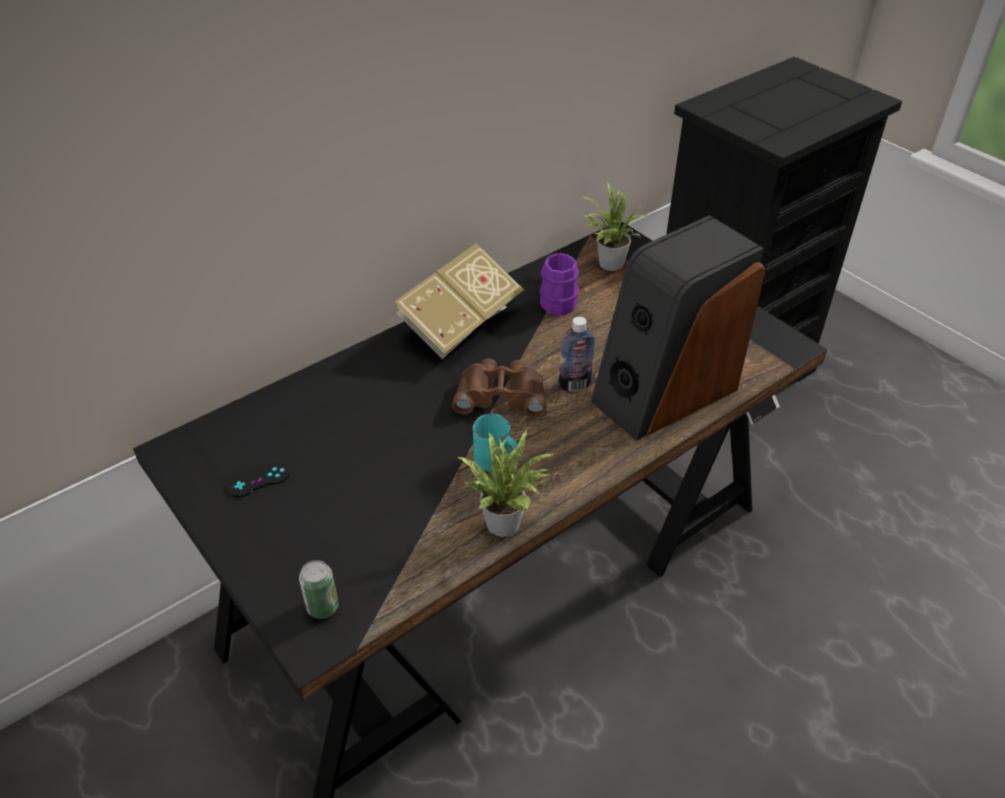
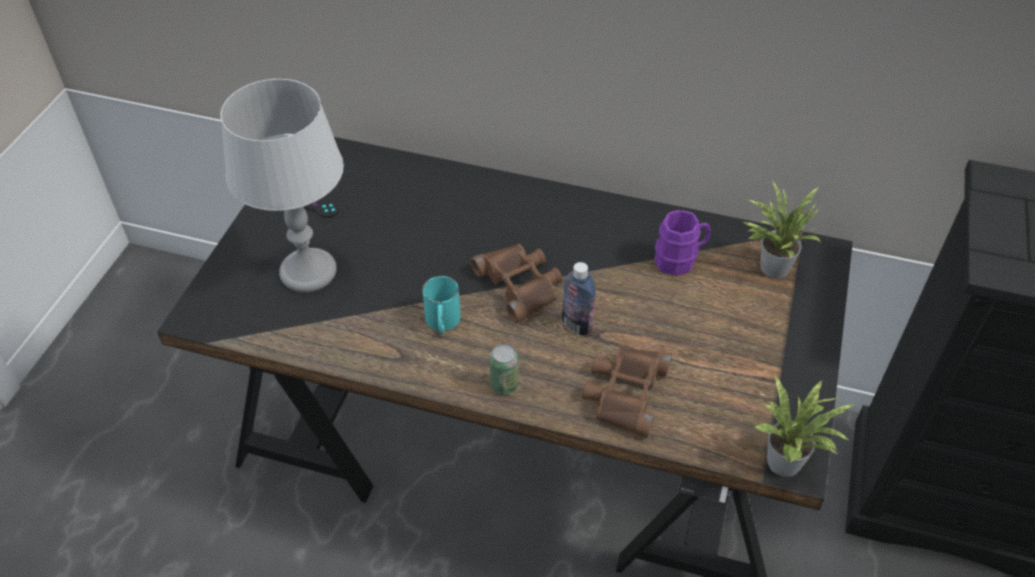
camera: 55 degrees right, 5 degrees up
(322, 607) = (228, 304): can -> can (504, 385)
(343, 524) = (308, 271): none -> grey table lamp
(459, 324) = (581, 213): book -> none
(506, 521) = (382, 361): potted plant -> potted plant (788, 463)
(663, 393) = (625, 392): speaker -> brown binoculars

